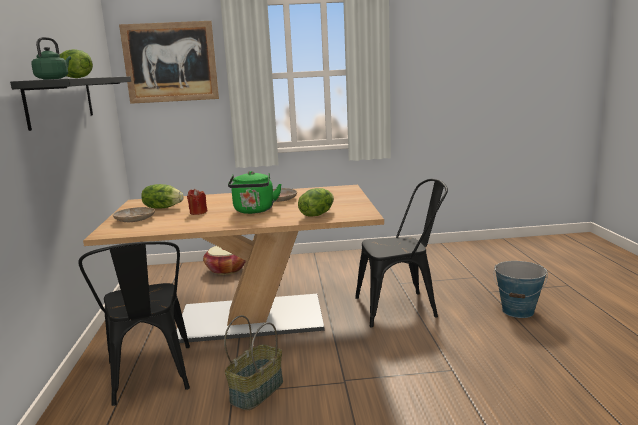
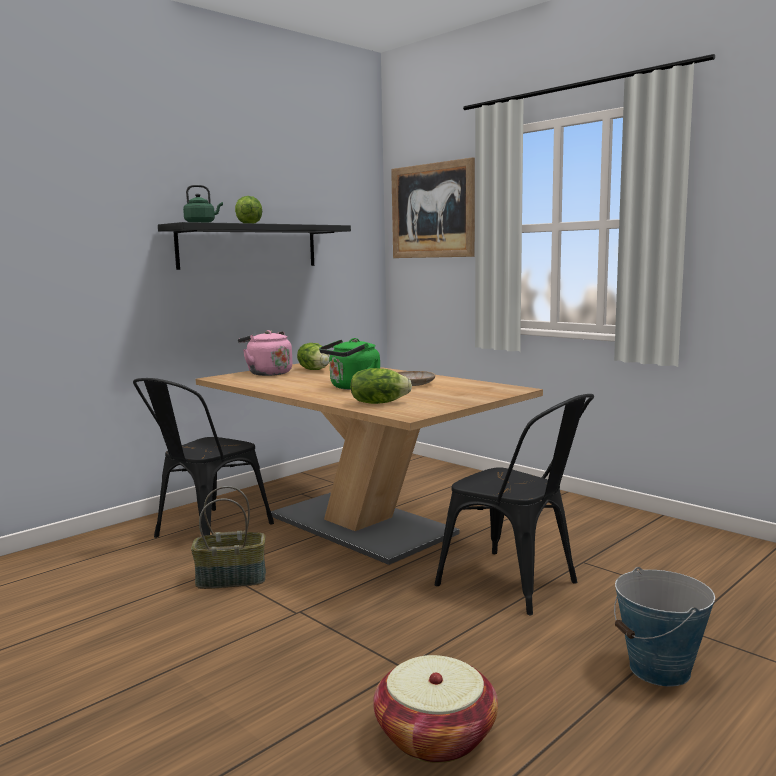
camera: 50 degrees right, 5 degrees down
(134, 219) = (267, 373): beige plate -> pink kettle
(198, 212) = (317, 379): red candle -> none
(226, 269) = (443, 475): basket -> basket (435, 735)

